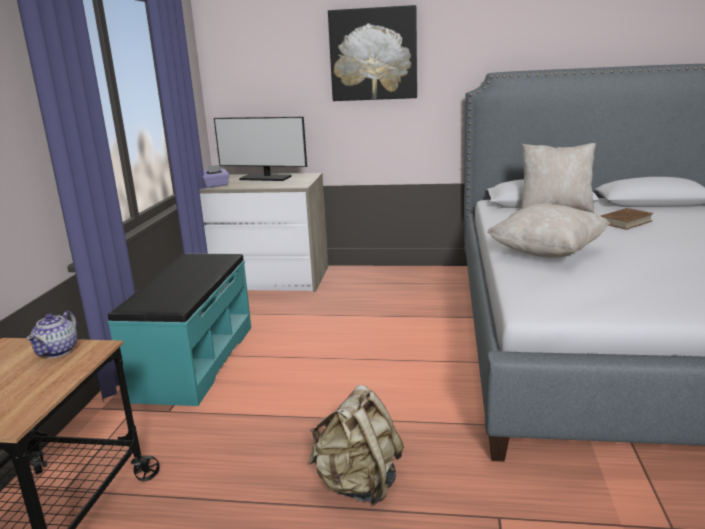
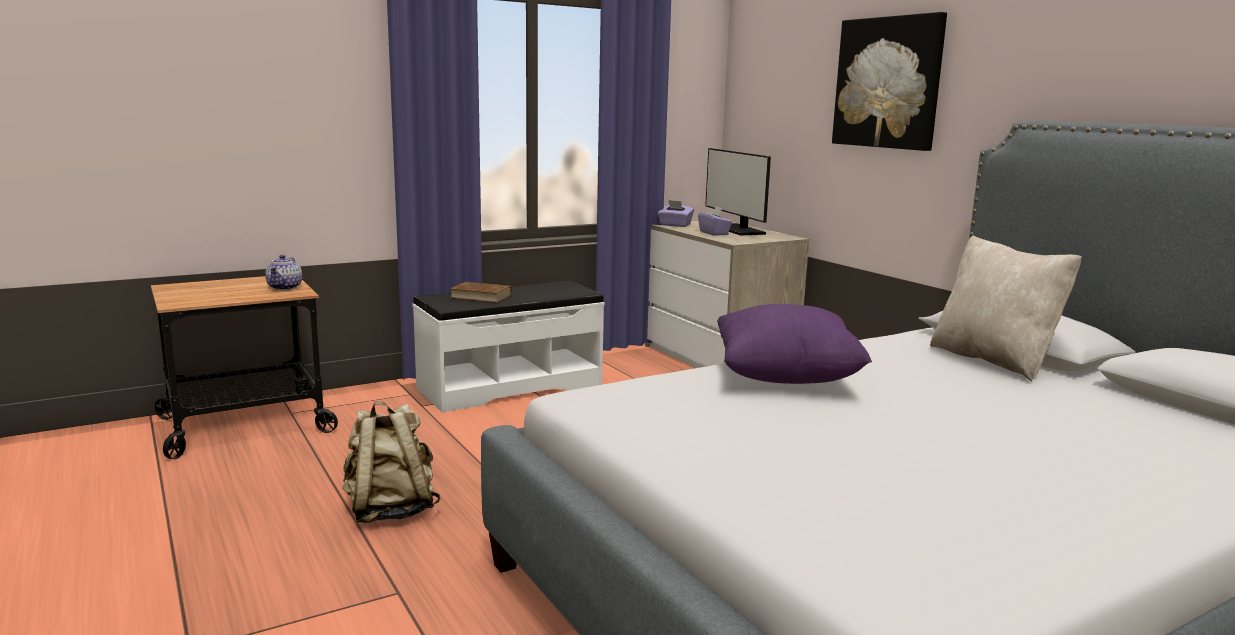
camera: 50 degrees right, 5 degrees down
(58, 351) = (285, 287): teapot -> teapot turned 60 degrees counterclockwise
(193, 361) = (510, 386): turquoise bench -> white bench
(264, 184) = (714, 233): none -> purple tissue box
(547, 253) = (785, 379): beige pillow -> purple pillow
(625, 222) = (1039, 402): brown book -> brown book (480, 296)

